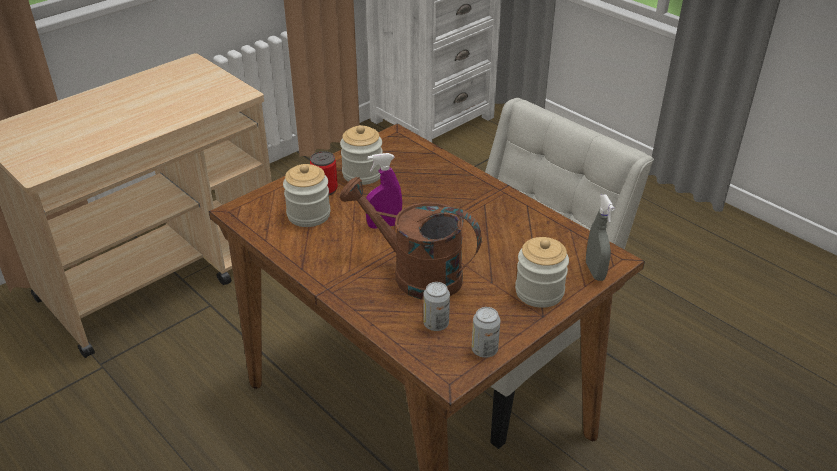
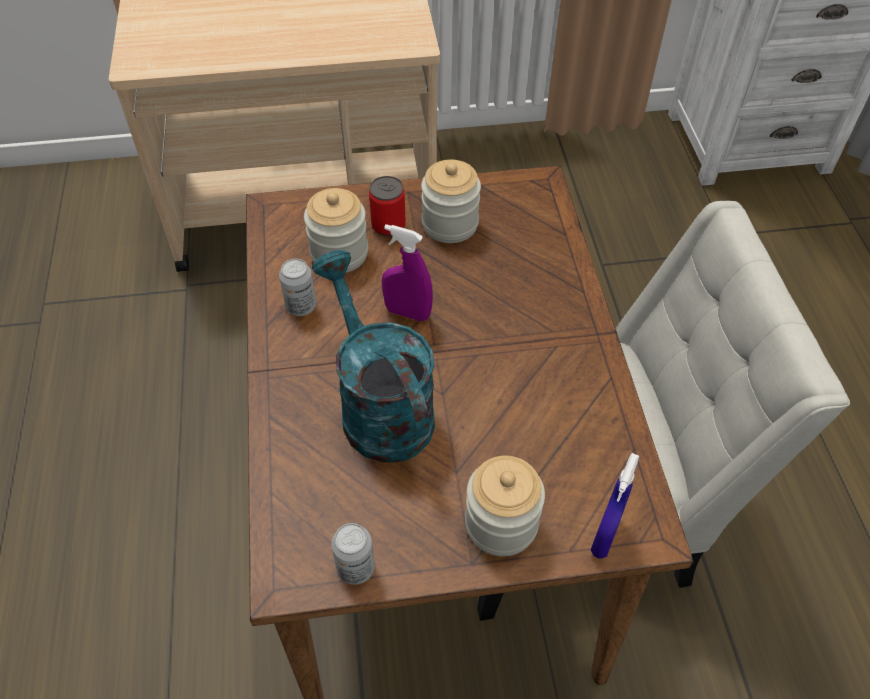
camera: 35 degrees right, 15 degrees up
(415, 274) = (379, 405): brown watering can -> turquoise watering can
(436, 324) = (336, 493): can -> can (301, 306)
(595, 271) = (604, 536): grey spray bottle -> blue spray bottle

